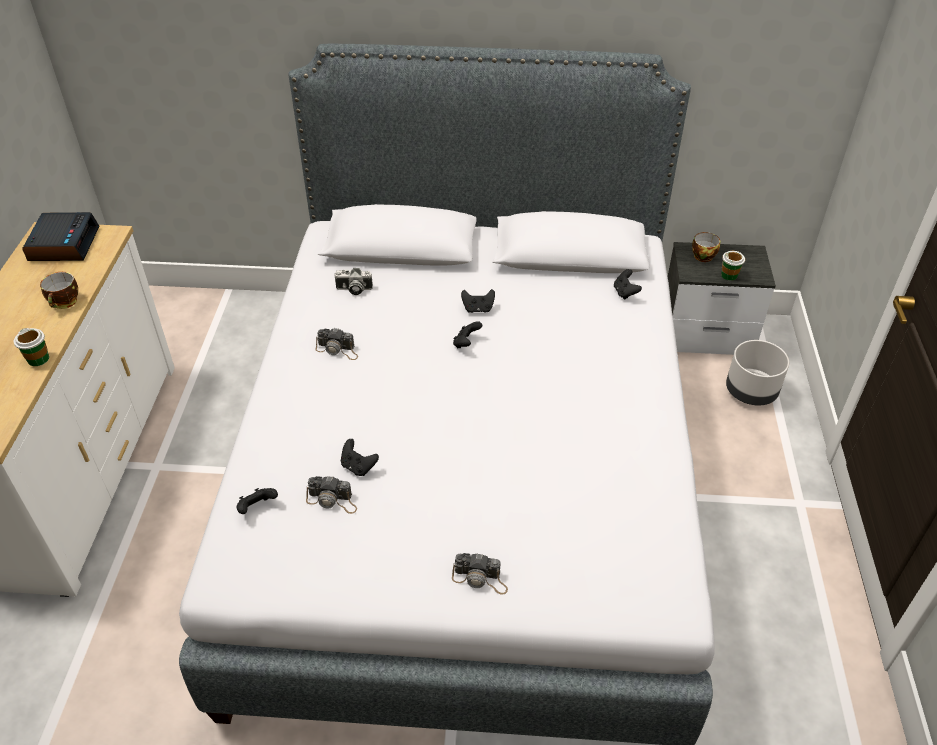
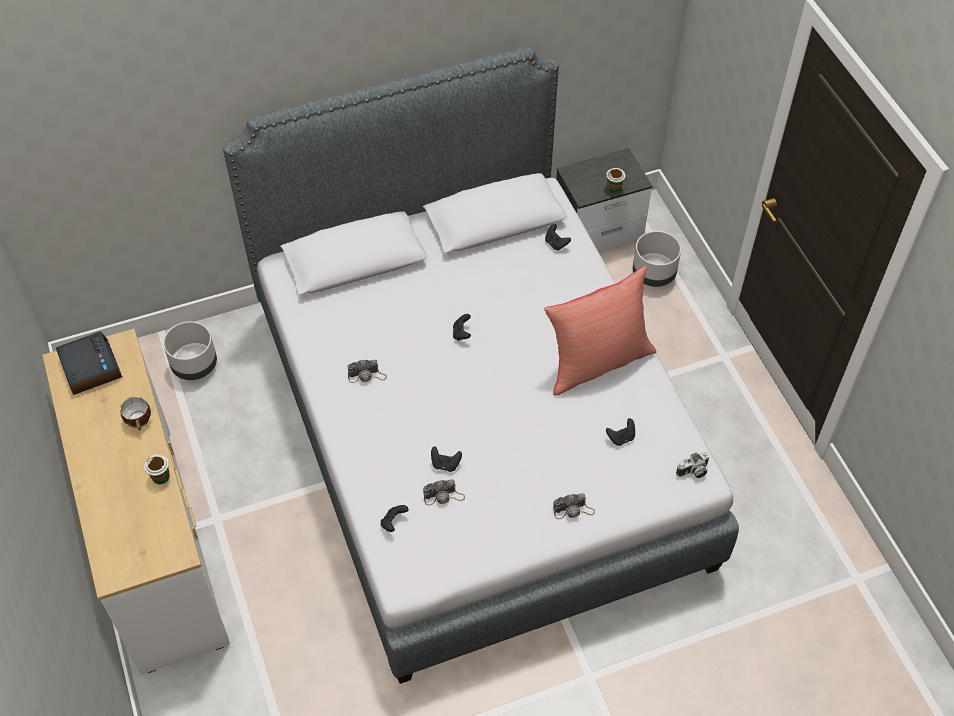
camera: 25 degrees left, 10 degrees up
(236, 325) = (194, 365): none -> grey planter
(353, 290) = (343, 316): camera -> camera (693, 471)
(478, 309) = (452, 299): black game controller -> black game controller (621, 438)
(607, 422) = (597, 361): none -> red pillow
(702, 255) = (585, 175): cup -> none

